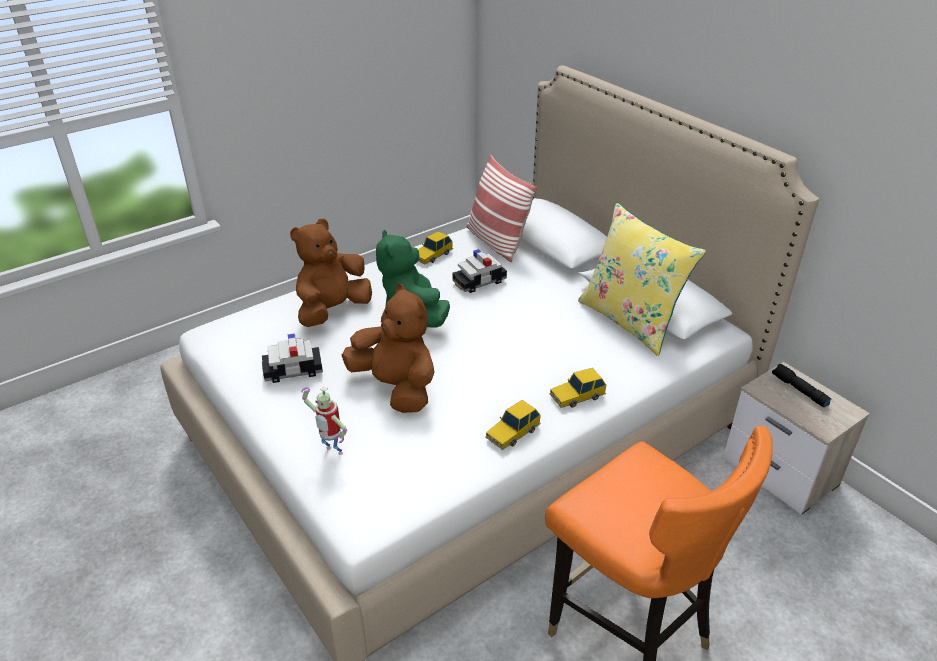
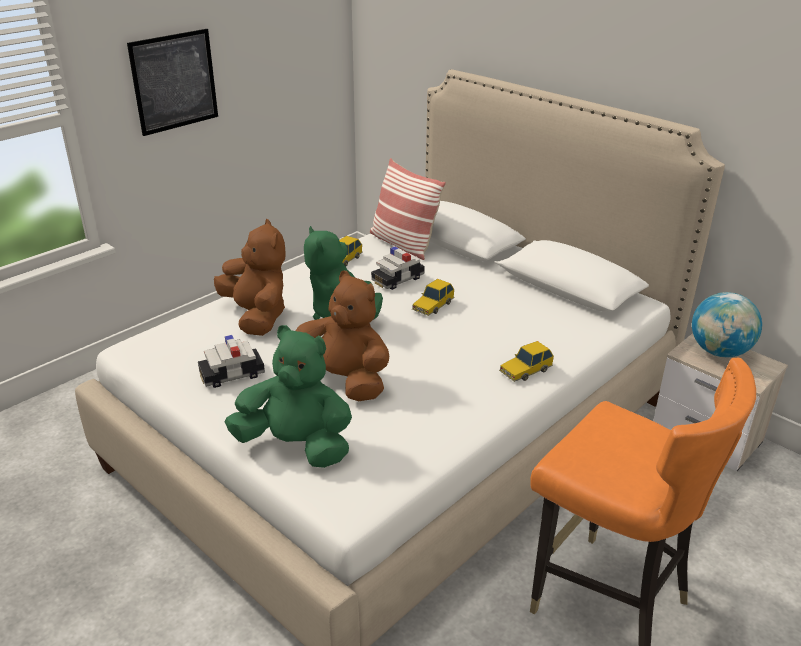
camera: 10 degrees left, 5 degrees down
(283, 67) = (174, 81): none -> picture
(332, 311) = (257, 316): brown plush toy -> brown plush toy turned 120 degrees clockwise
(332, 452) = (296, 445): toy robot -> green plush toy
(512, 432) = (474, 408): toy car -> toy car (433, 305)
(630, 320) = (554, 301): yellow pillow -> none
(798, 390) = (719, 352): black flashlight -> globe

